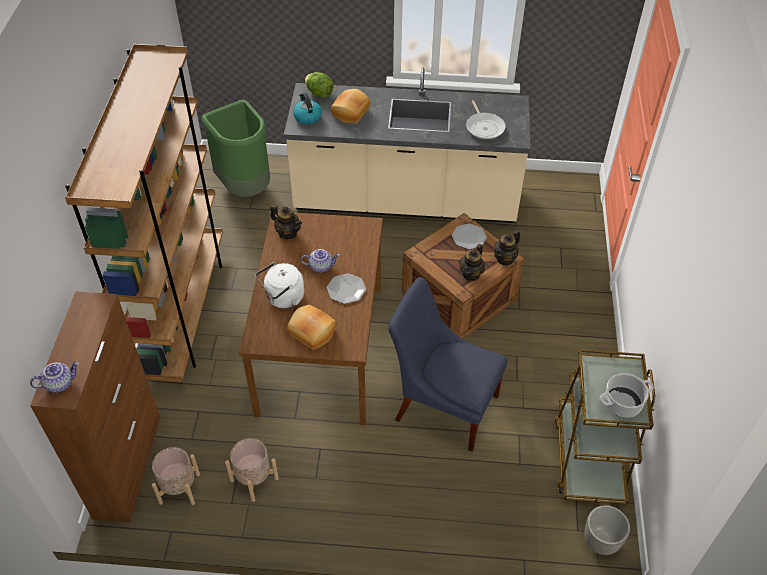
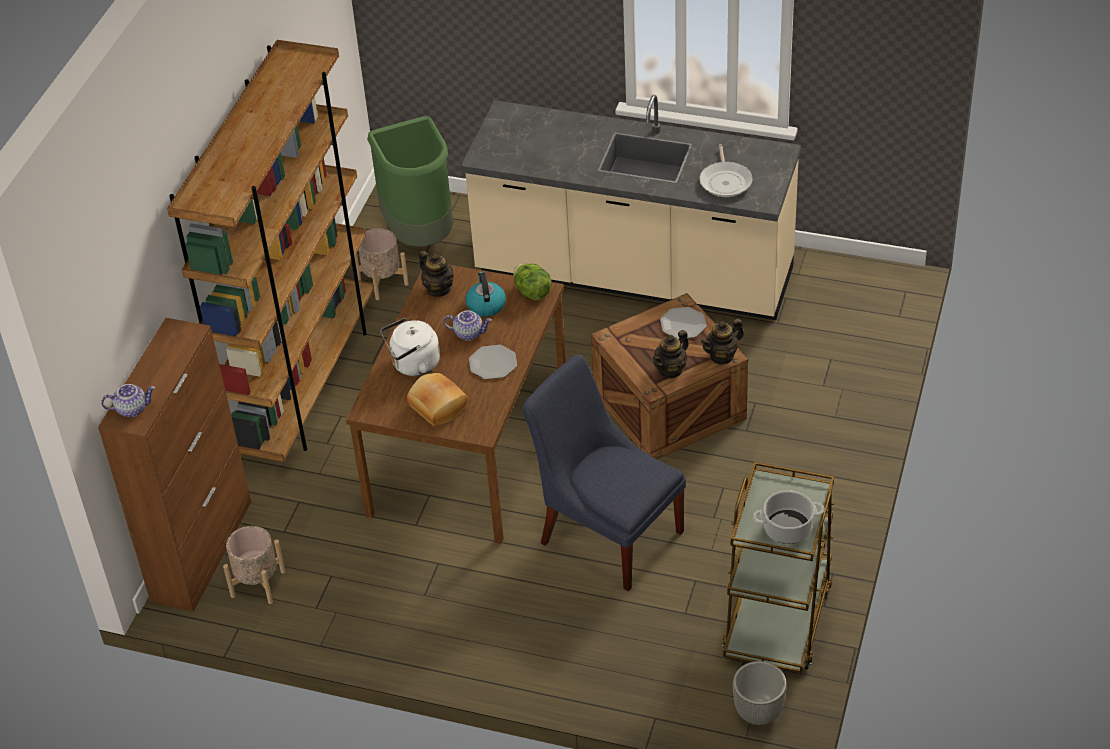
camera: 15 degrees right, 5 degrees down
(254, 479) = (349, 586): beige planter -> beige planter (383, 282)
(307, 117) = (497, 146): kettle -> kettle (486, 305)
(319, 93) = (521, 117): lettuce -> lettuce (532, 292)
(349, 112) = (553, 145): bread -> none

